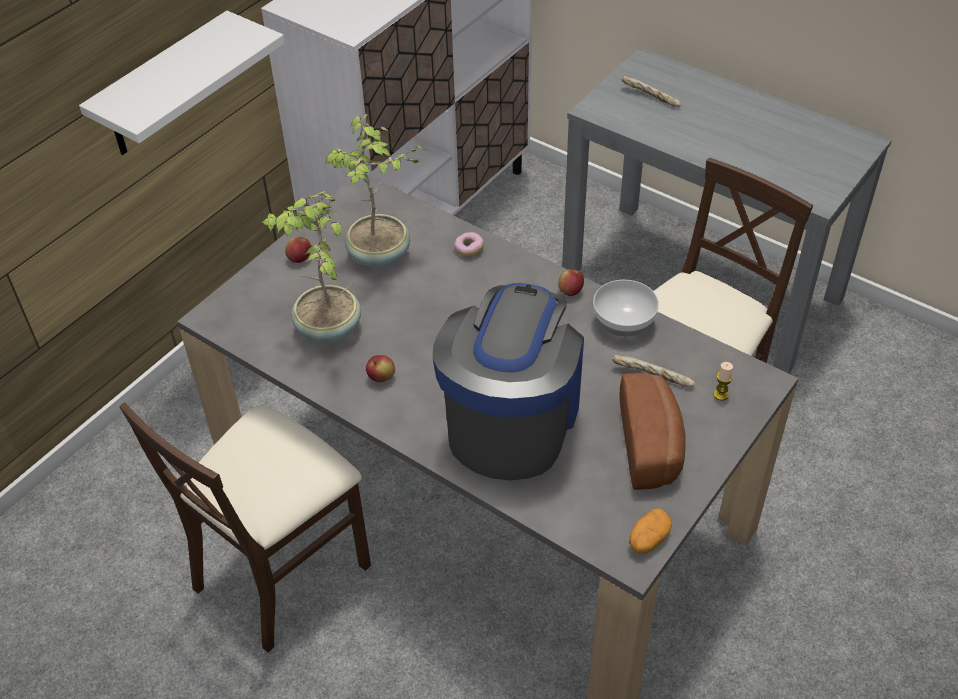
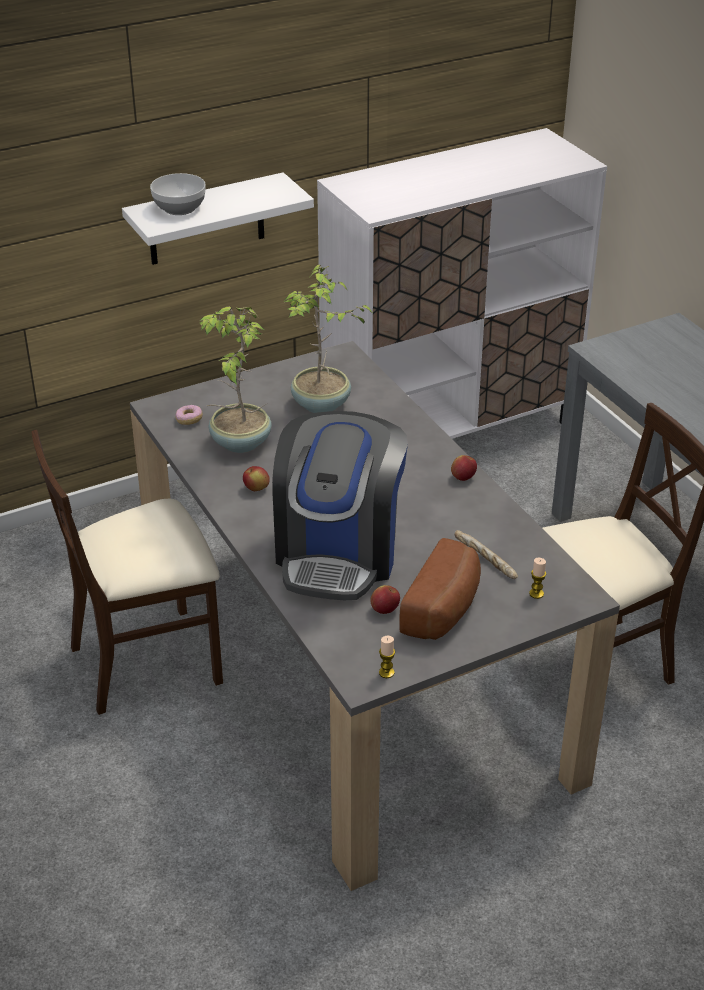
camera: 25 degrees right, 10 degrees down
(299, 259) = (255, 388): apple -> apple (385, 610)
(469, 249) = (400, 421): donut -> donut (189, 420)
(511, 420) = (339, 552): coffee machine -> coffee machine turned 150 degrees clockwise
(624, 323) = (491, 515): bowl -> bowl (179, 208)
(648, 539) = (386, 672): potato -> candle
(650, 98) = (656, 354): bread -> none

